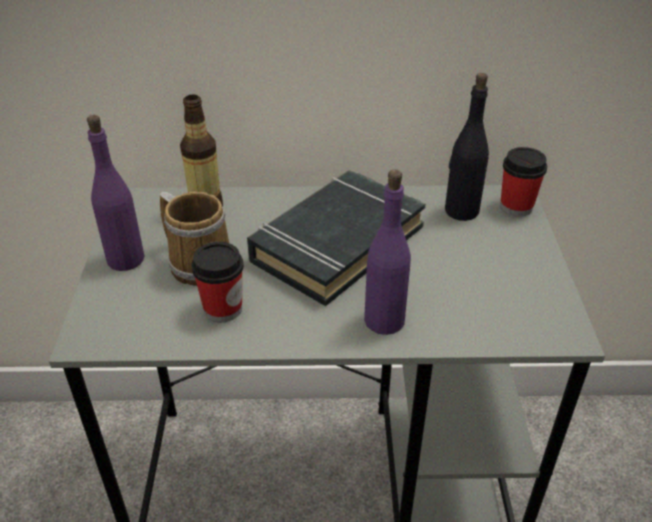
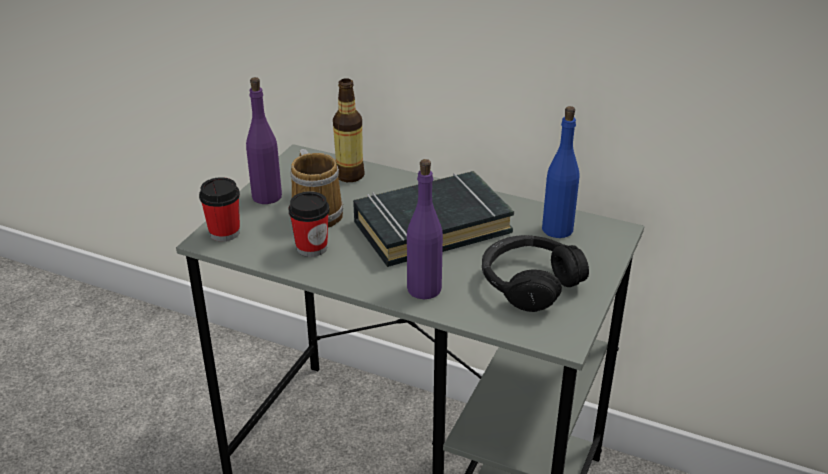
camera: 25 degrees right, 5 degrees down
(461, 211) = (557, 229): black bottle -> blue bottle
(483, 279) = (529, 283): none -> black headphones
(516, 207) = (610, 238): cup -> cup (224, 233)

